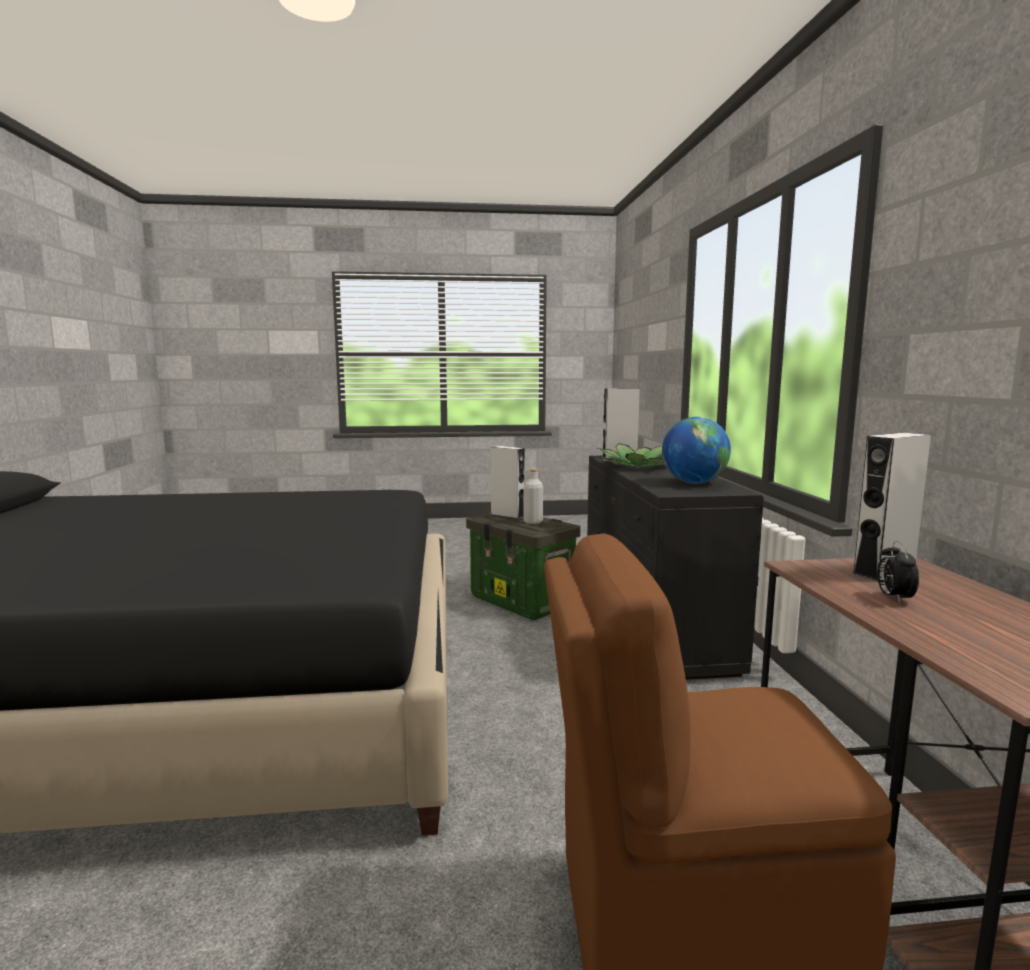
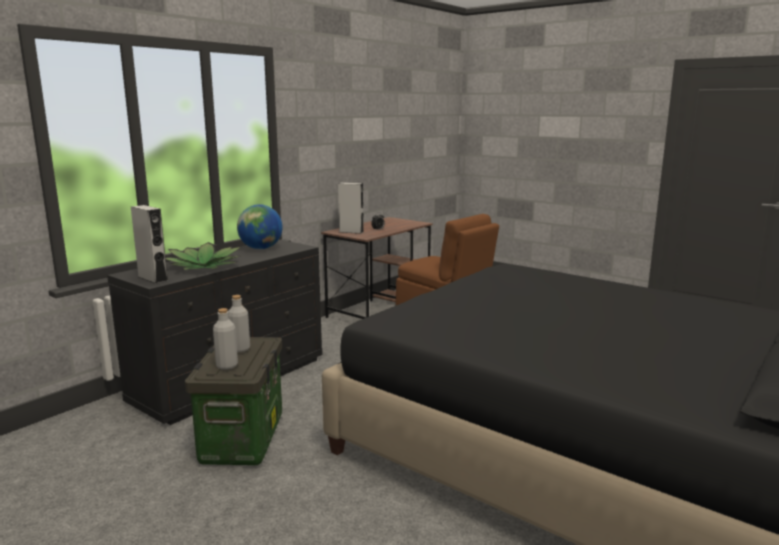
camera: 135 degrees left, 5 degrees up
(507, 515) = (227, 366): grey speaker -> grey bottle

